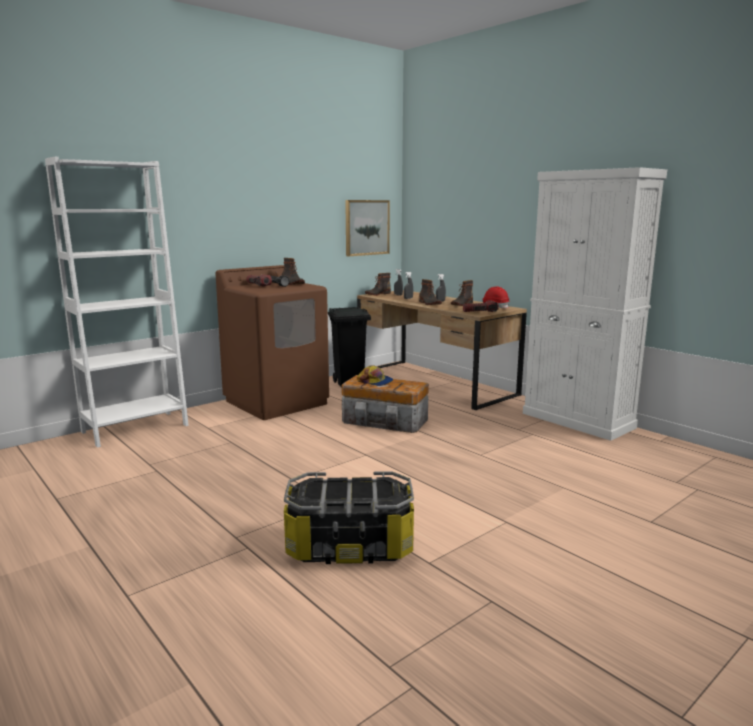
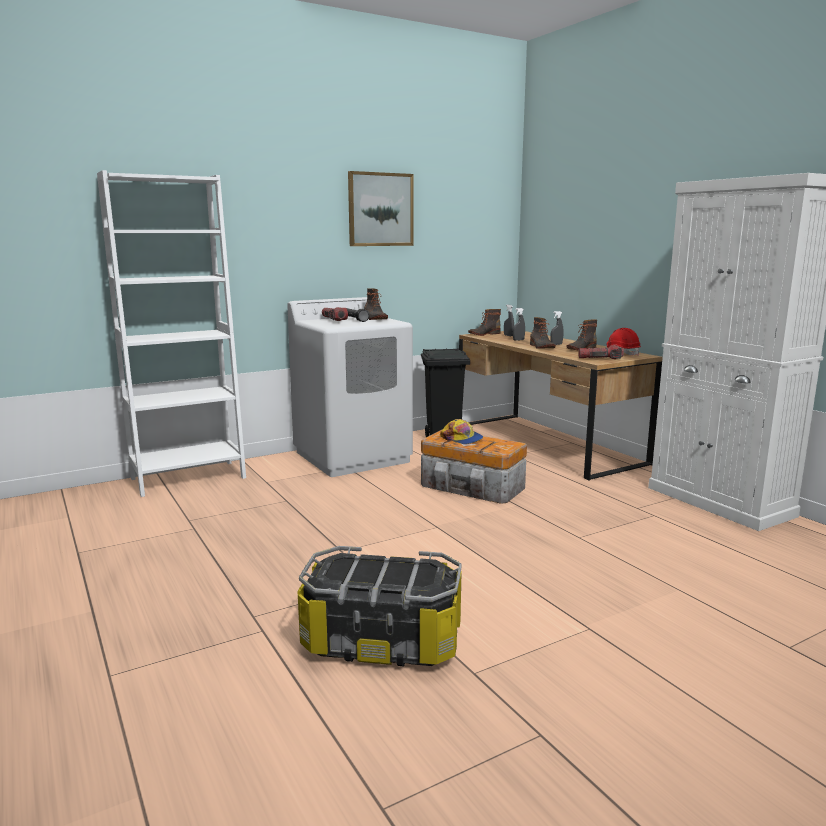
camera: 10 degrees right, 0 degrees up
(277, 402) = (353, 457): brown washing machine -> white washing machine
(366, 227) = (474, 254): picture -> picture (380, 209)

